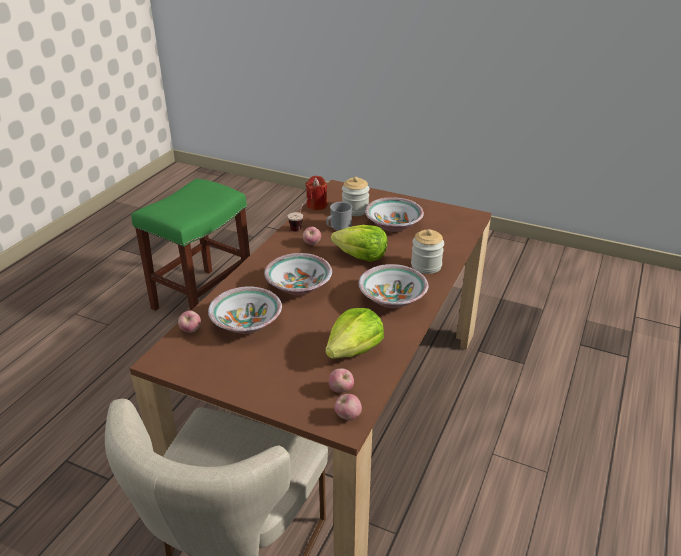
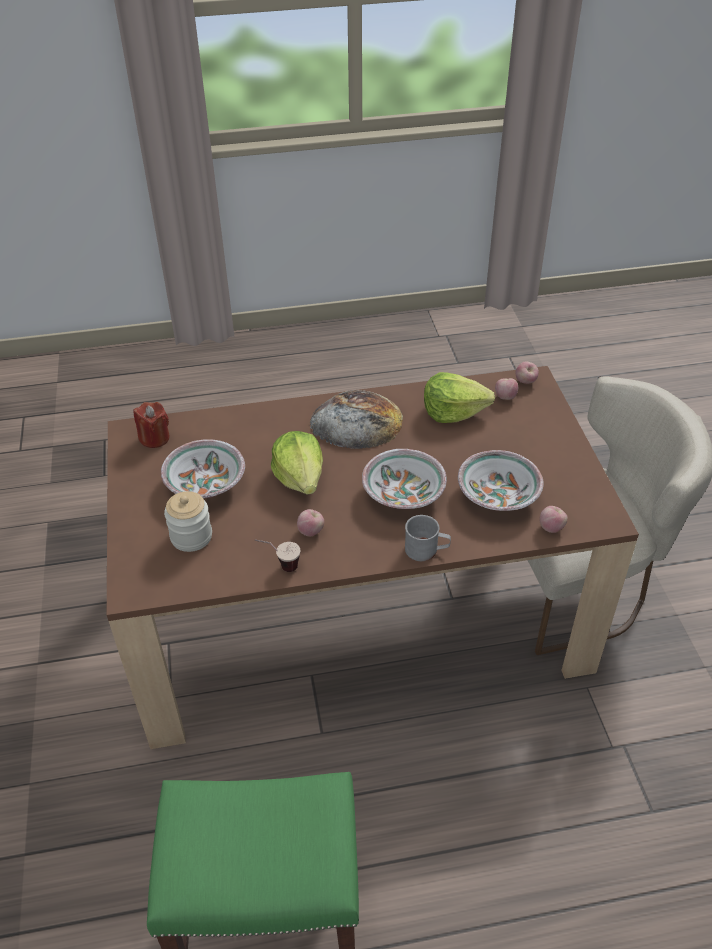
camera: 125 degrees left, 10 degrees up
(317, 205) = (207, 582): red candle -> red candle (154, 438)
(338, 227) = (250, 529): grey mug -> grey mug (426, 550)
(393, 299) = (356, 421): bowl -> bread
(426, 266) = (276, 424): jar -> none

